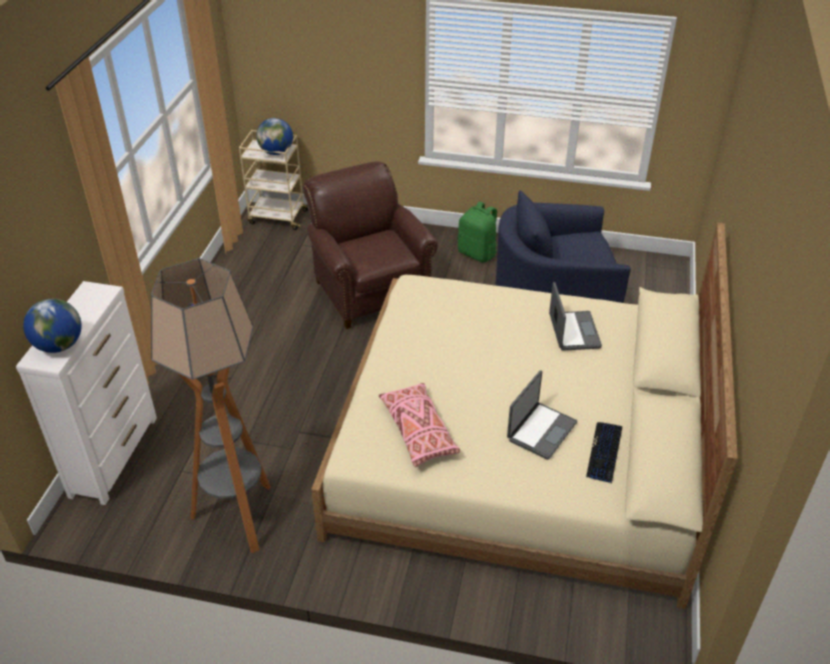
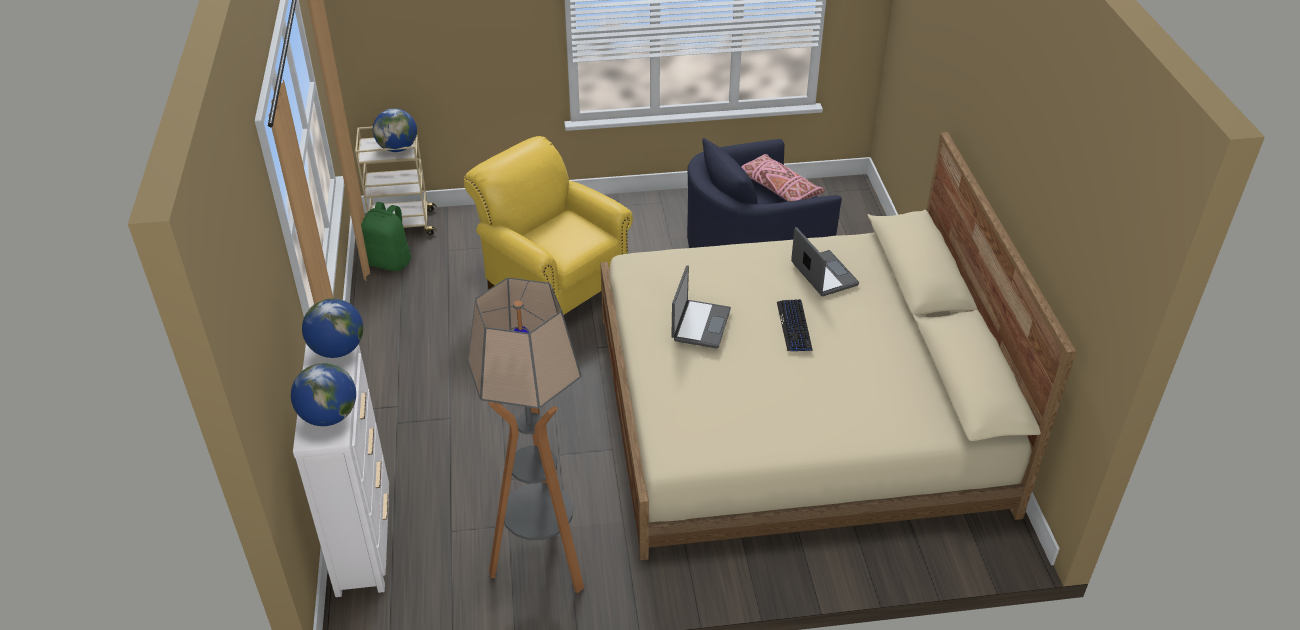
camera: 20 degrees left, 0 degrees up
(100, 294) = (338, 350): none -> globe
(368, 289) = (552, 283): brown armchair -> yellow armchair
(418, 432) = (726, 413): pink pillow -> pink pillow (779, 189)
(477, 253) = (650, 217): green backpack -> green backpack (389, 261)
(540, 430) = (844, 381): laptop -> laptop (700, 324)
(604, 452) = (914, 386): keyboard -> keyboard (794, 326)

